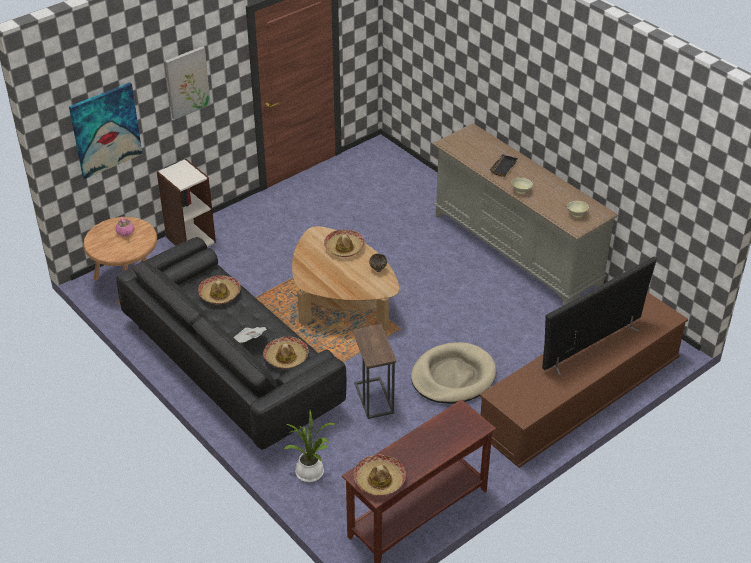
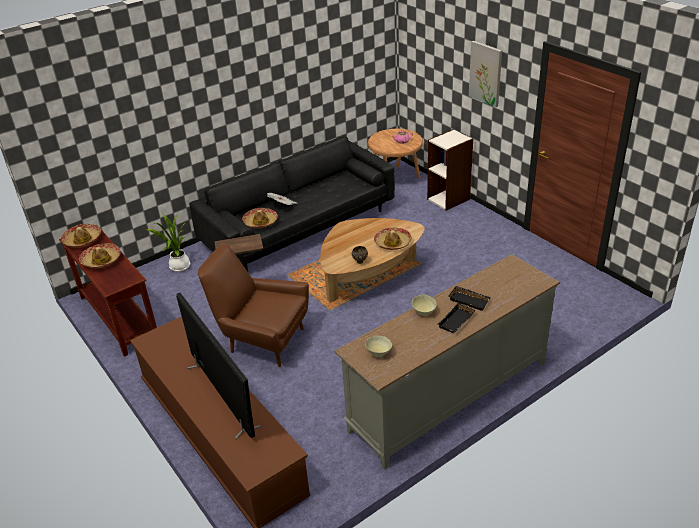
camera: 95 degrees right, 5 degrees down
(105, 130) = (429, 64): picture -> none
(220, 294) = (338, 190): hat -> hat (101, 260)
(453, 376) = (262, 341): beige dog bed -> brown armchair
(531, 174) = (457, 322): none -> black tray

